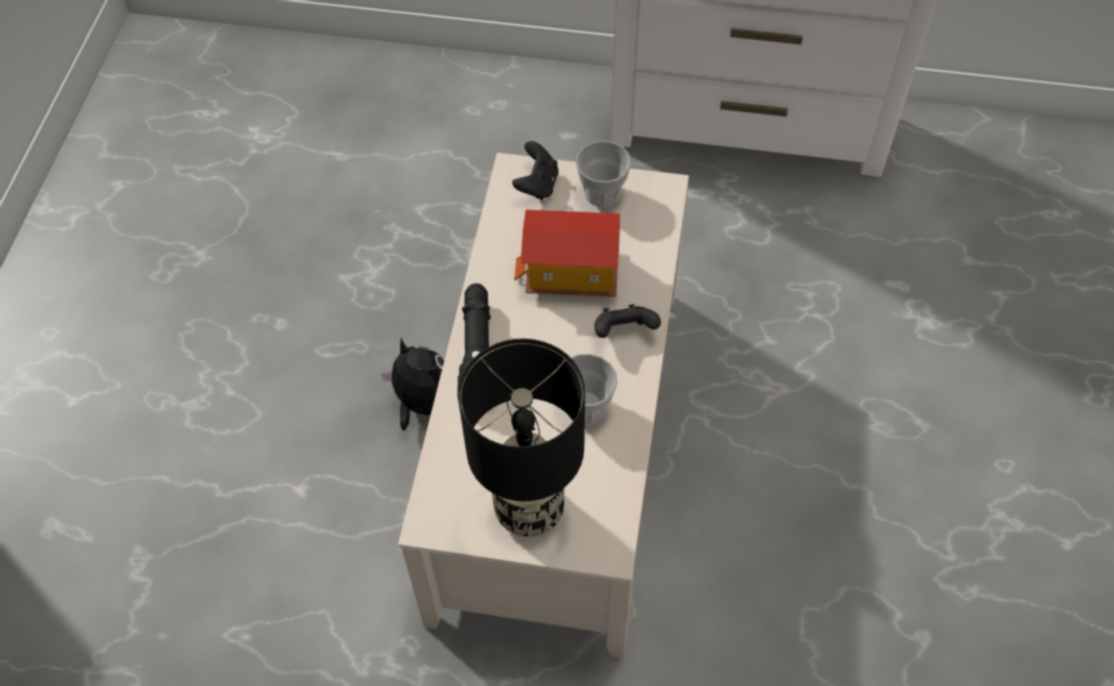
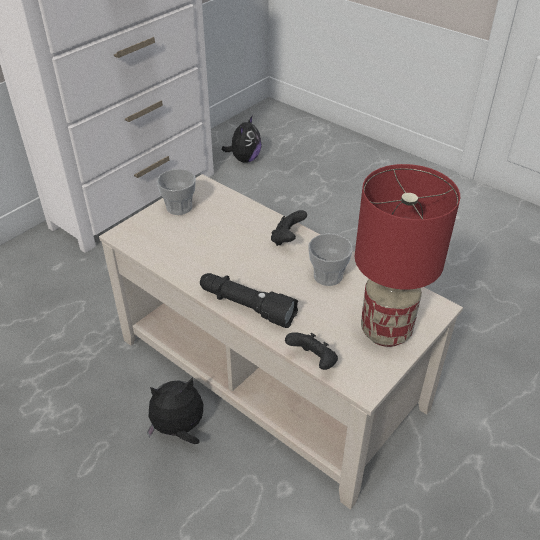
camera: 60 degrees left, 15 degrees down
(529, 510) = (386, 332): black table lamp -> red table lamp
(537, 185) = (144, 229): black game controller -> black game controller (313, 361)
(571, 274) = (225, 243): toy house -> none
(950, 192) = (244, 159): none -> plush toy

